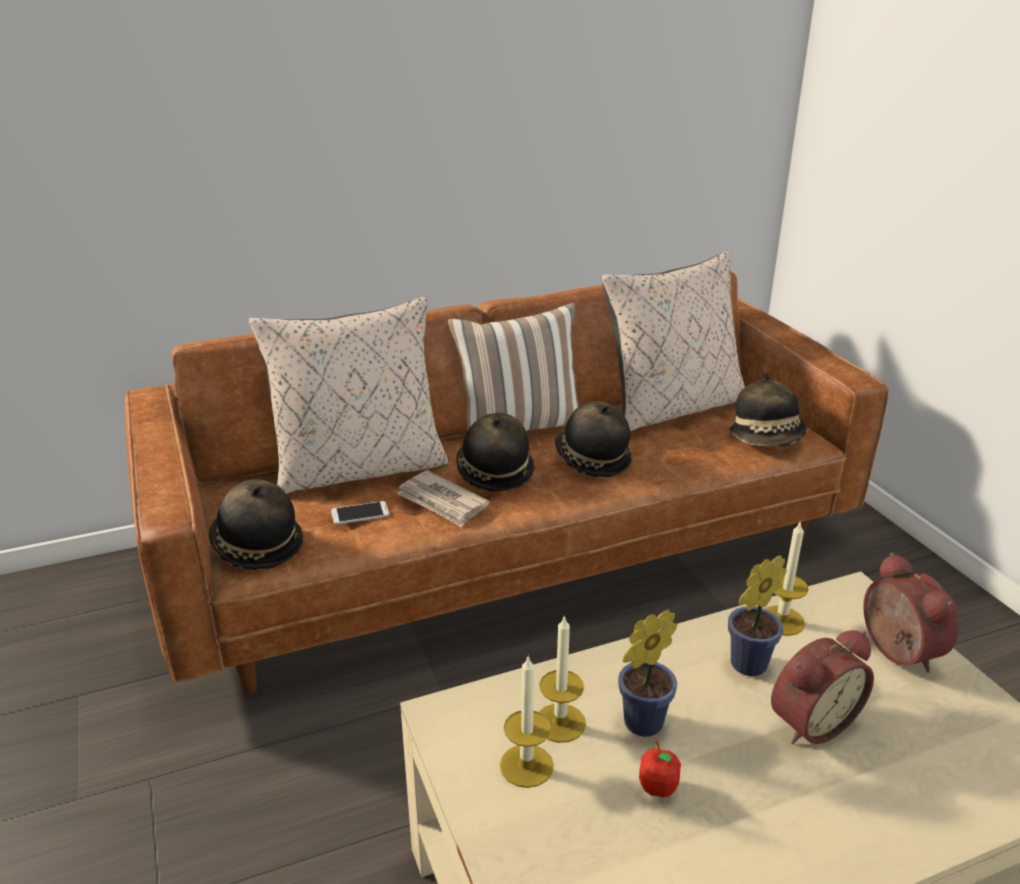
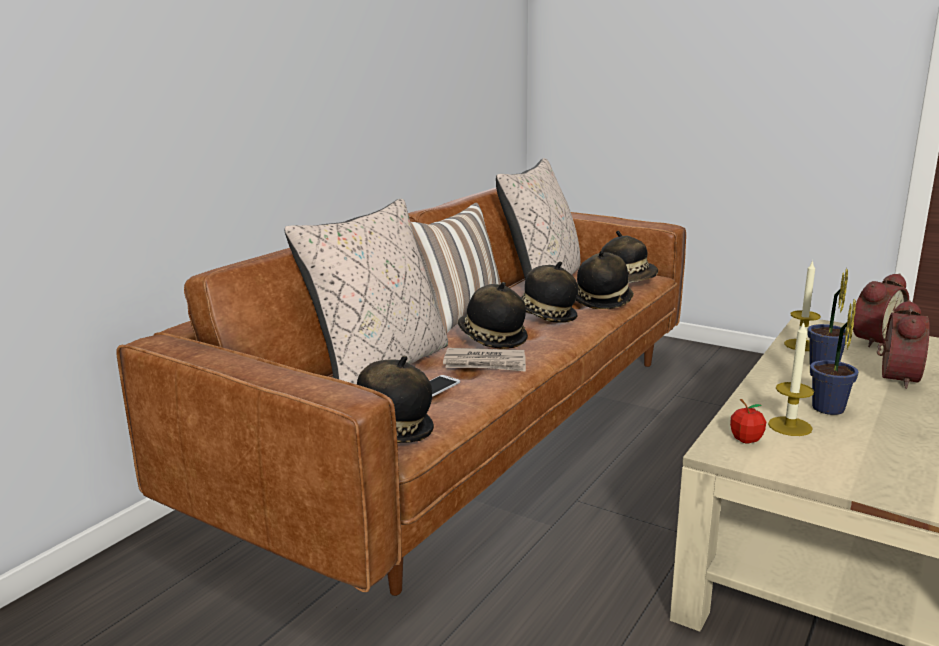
camera: 35 degrees left, 10 degrees down
(526, 765) = (813, 451): candle -> none
(657, 787) = (890, 430): apple -> apple (746, 440)
(689, 458) = (602, 300): none -> hat
(895, 652) = (872, 339): alarm clock -> alarm clock turned 105 degrees clockwise

